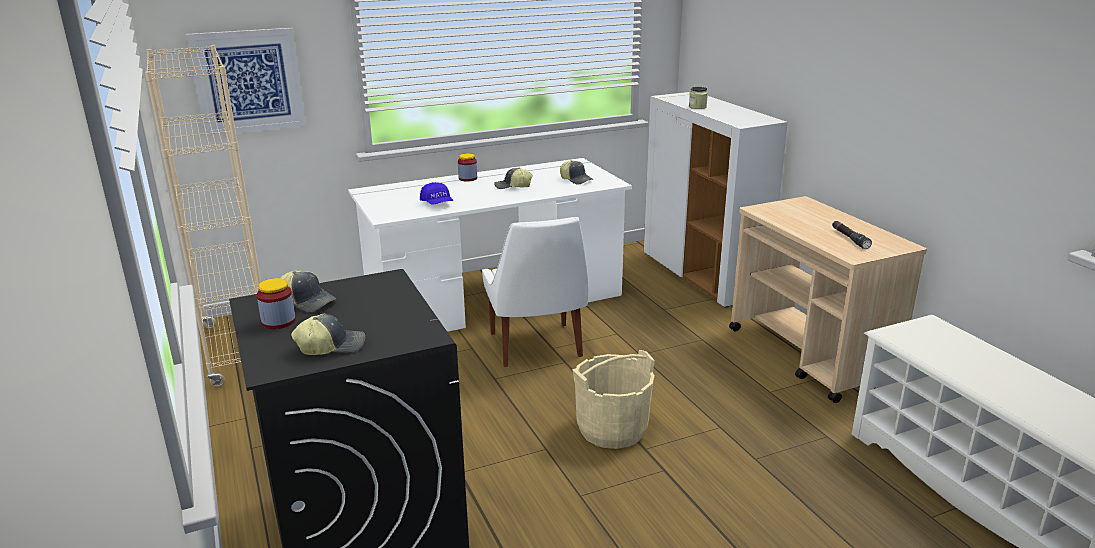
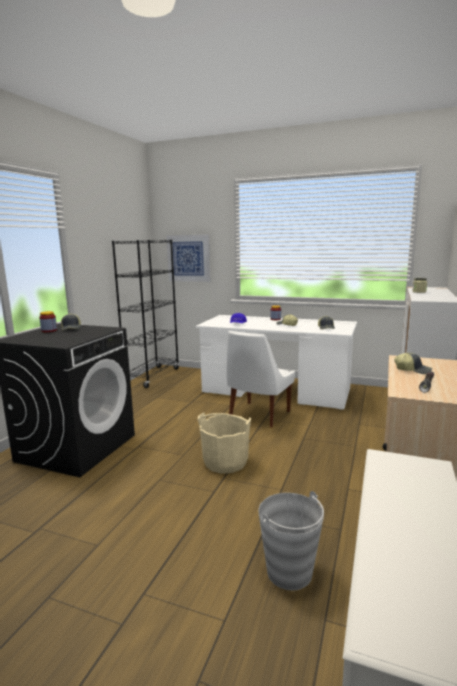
camera: 45 degrees right, 10 degrees down
(238, 350) = (153, 377): beige bookcase -> black bookcase
(331, 346) = (37, 339): cap -> cap (413, 370)
(855, 500) = (289, 572): none -> grey bucket

